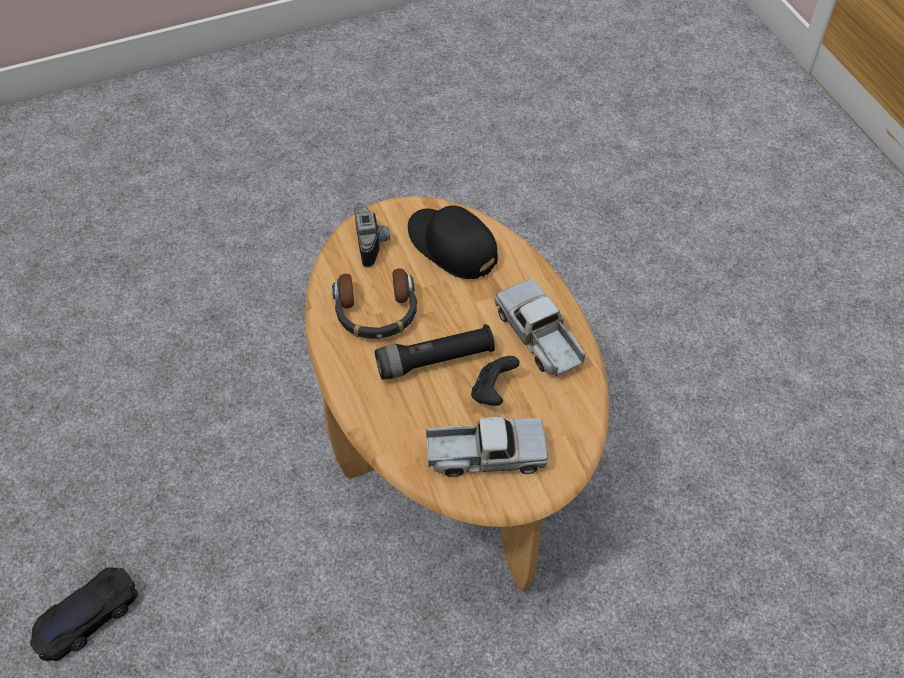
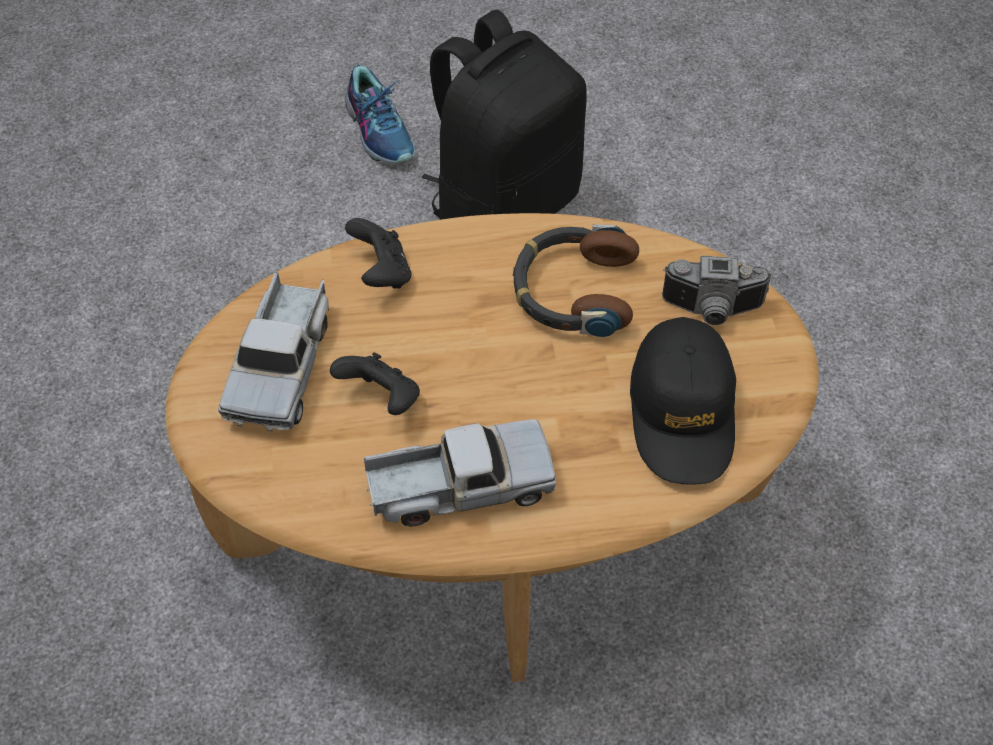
camera: 105 degrees right, 0 degrees up
(86, 617) = (380, 130): black toy car -> shoe
(165, 499) = (504, 204): none -> black backpack
(390, 419) = (381, 273): none -> black game controller
(435, 360) = (461, 342): black flashlight -> none
(452, 246) = (683, 411): black cap -> black cap turned 120 degrees clockwise

